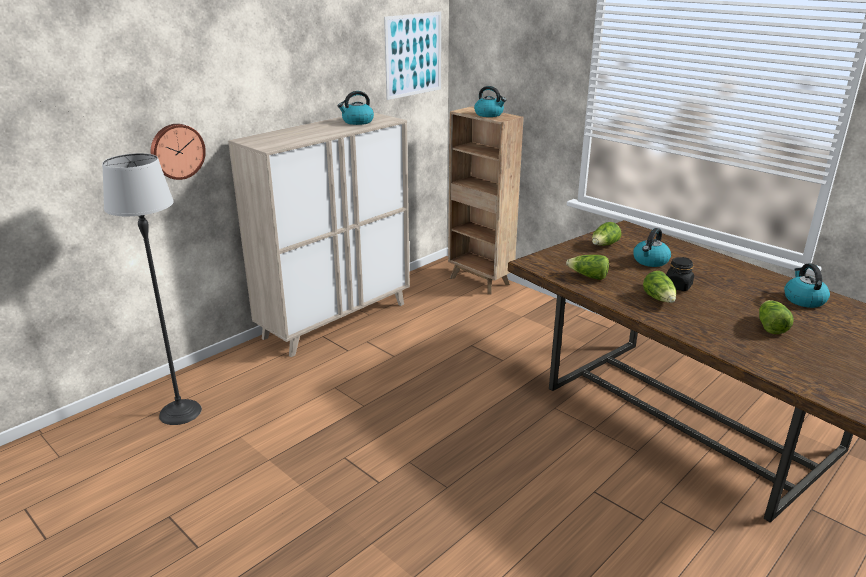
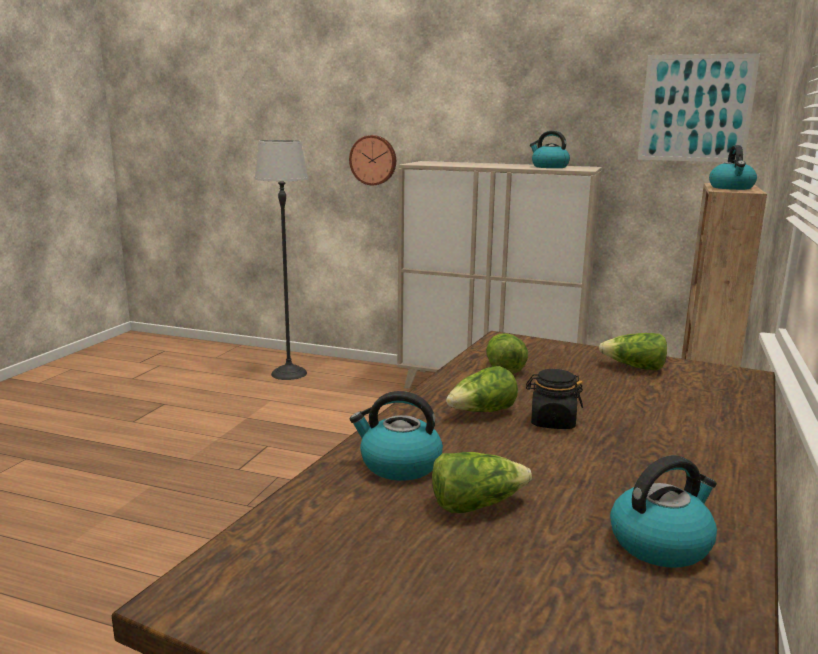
camera: 65 degrees right, 10 degrees down
(650, 261) = (625, 398): kettle -> kettle (399, 465)

